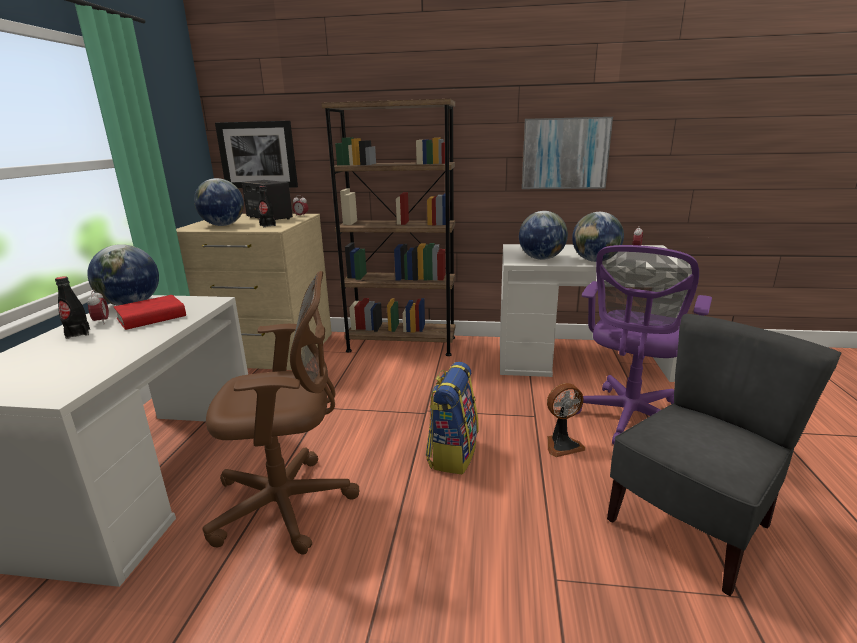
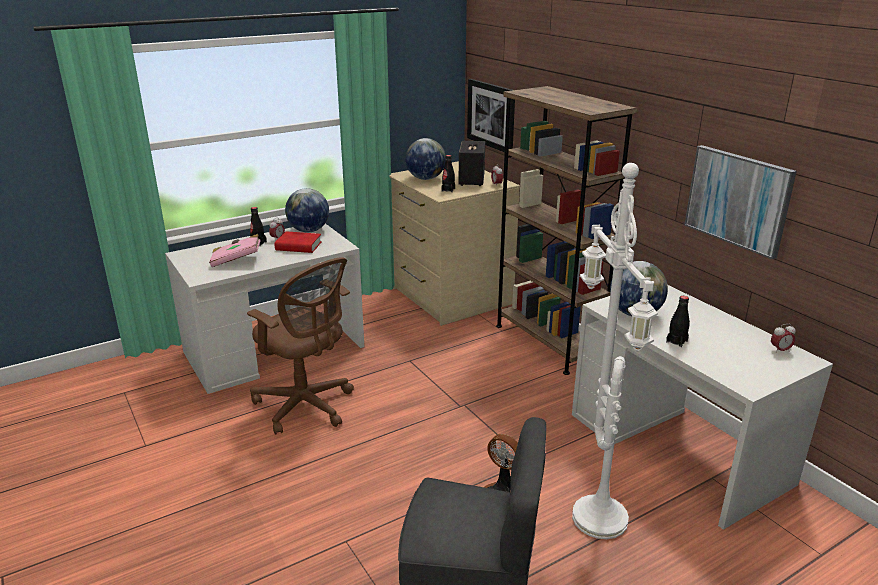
camera: 50 degrees right, 5 degrees up
(82, 356) = (236, 260): none -> pink book
(452, 453) = (425, 442): backpack -> none
(595, 261) = (676, 341): globe -> black bottle
(628, 419) = (595, 517): purple office chair -> white floor lamp

